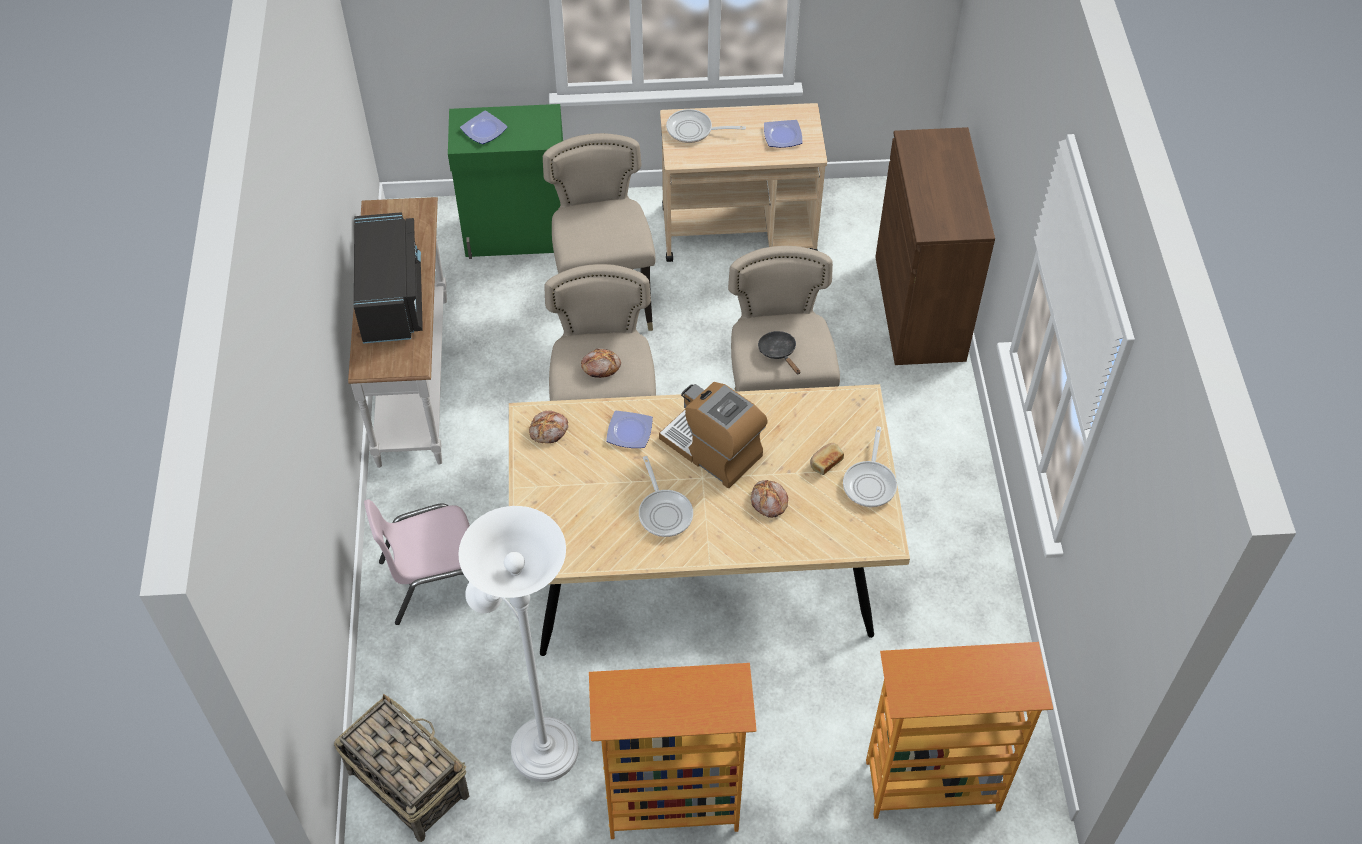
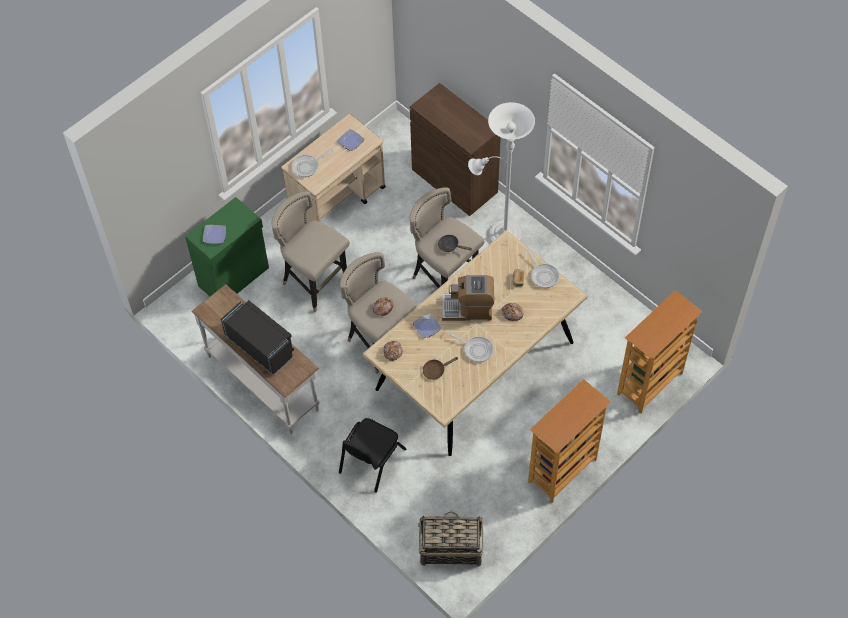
camera: 40 degrees left, 5 degrees up
(435, 579) = (371, 460): pink chair -> black chair
(538, 743) = (486, 490): white floor lamp -> white floor lamp (500, 235)
(578, 498) = (436, 370): none -> brown frying pan

